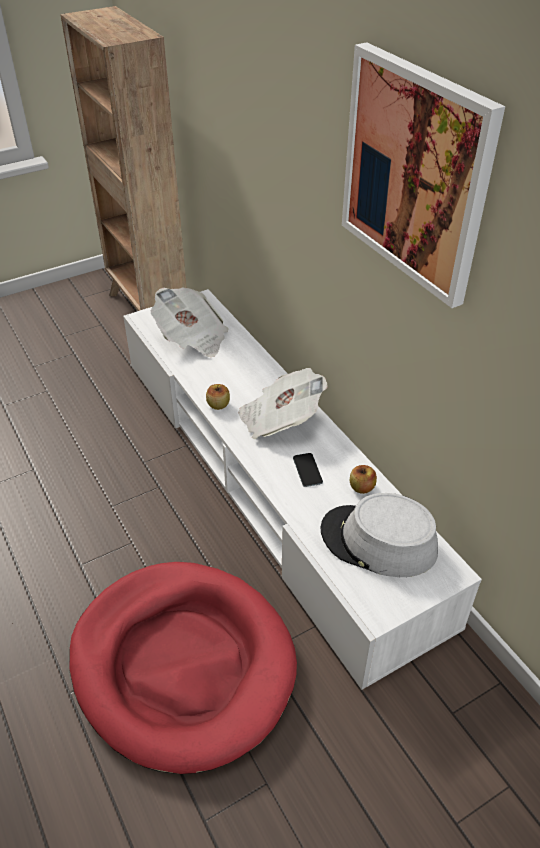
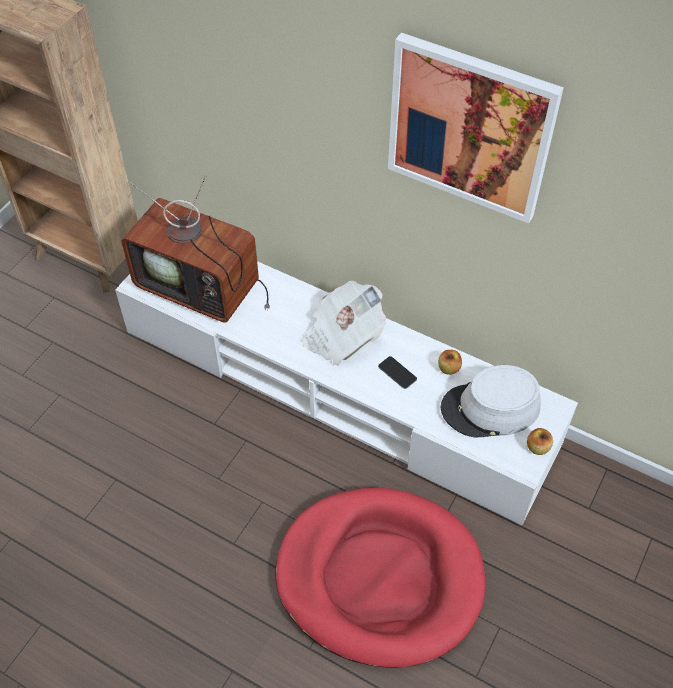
camera: 30 degrees left, 10 degrees up
(192, 338) = (203, 286): newspaper -> television
(218, 405) = (280, 345): apple -> apple (537, 447)

